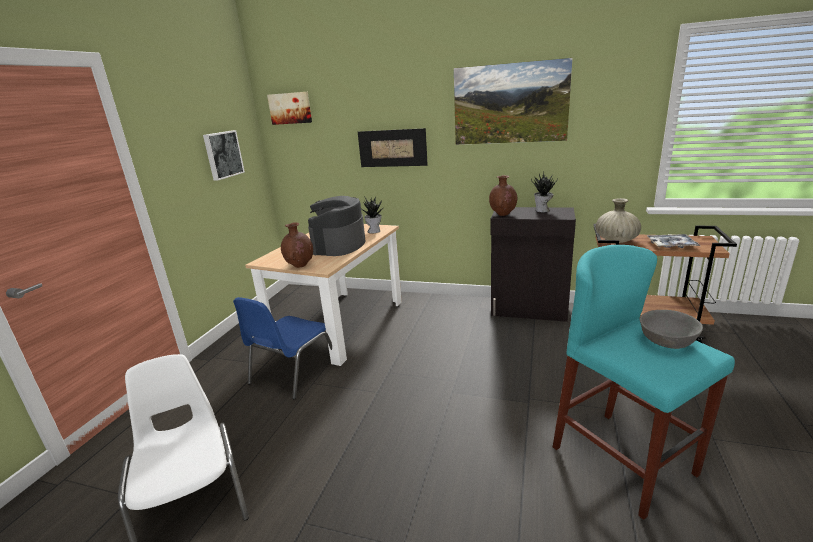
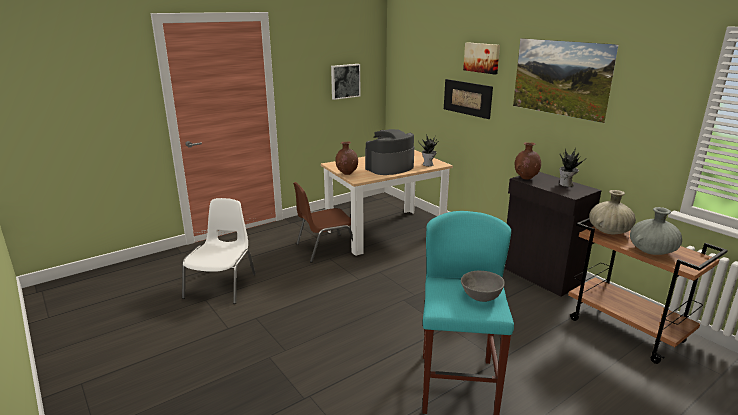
camera: 35 degrees right, 0 degrees up
(290, 108) = (406, 51): picture -> picture (482, 57)
(292, 373) = (325, 248): blue chair -> brown chair
(671, 245) = (652, 251): tray -> grey vase

